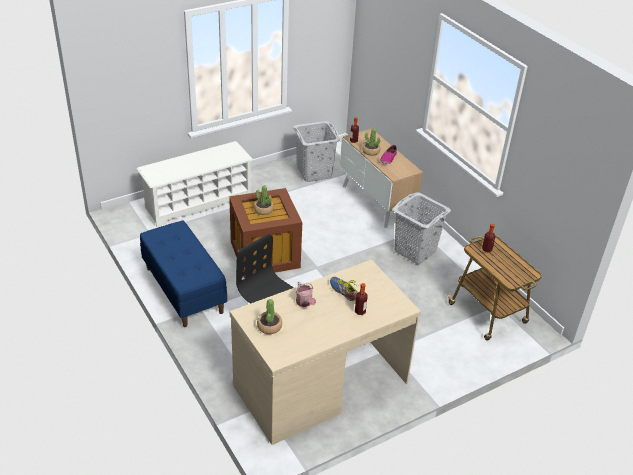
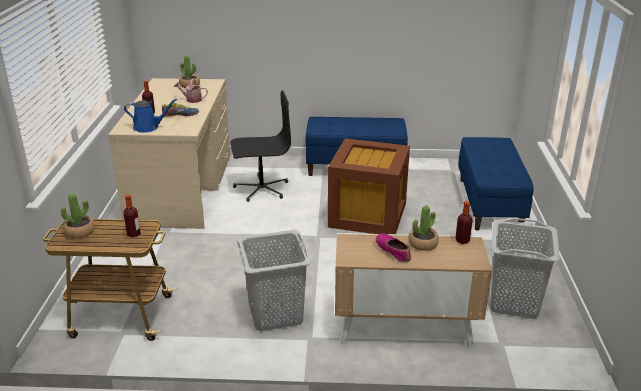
camera: 125 degrees right, 10 degrees down
(198, 203) = (490, 204): white shoe rack -> blue bench
(263, 210) = (373, 158): potted plant -> potted plant (80, 232)
(386, 294) = (148, 127): none -> blue watering can

